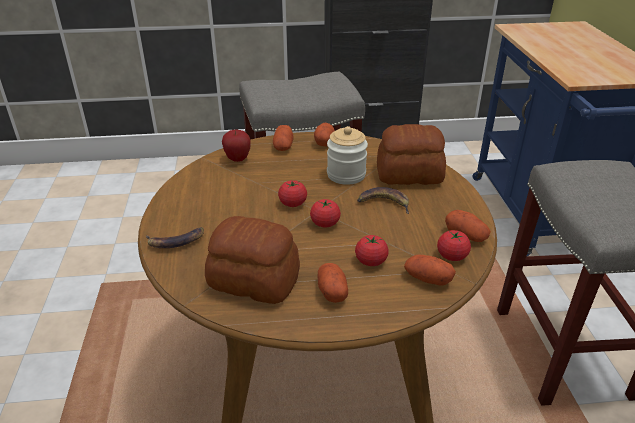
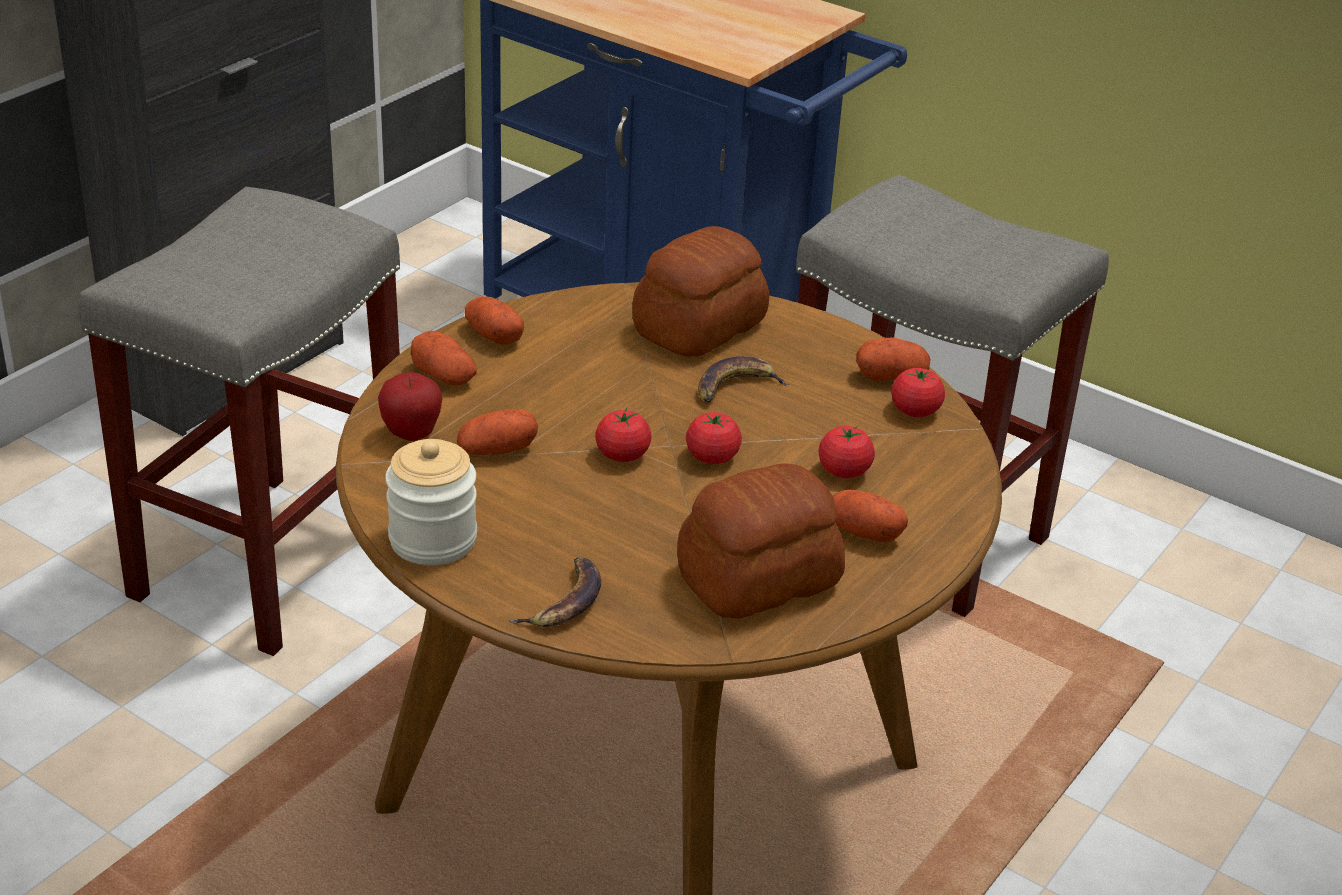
camera: 50 degrees left, 0 degrees up
(346, 175) = (618, 372): jar -> jar (433, 540)
(427, 279) = (932, 453): potato -> potato (497, 450)

